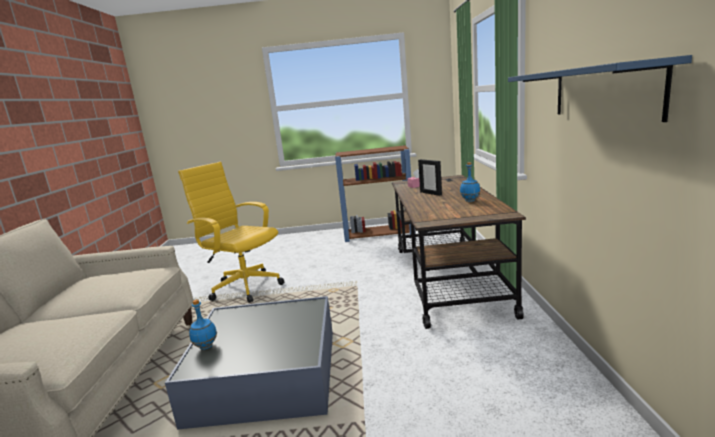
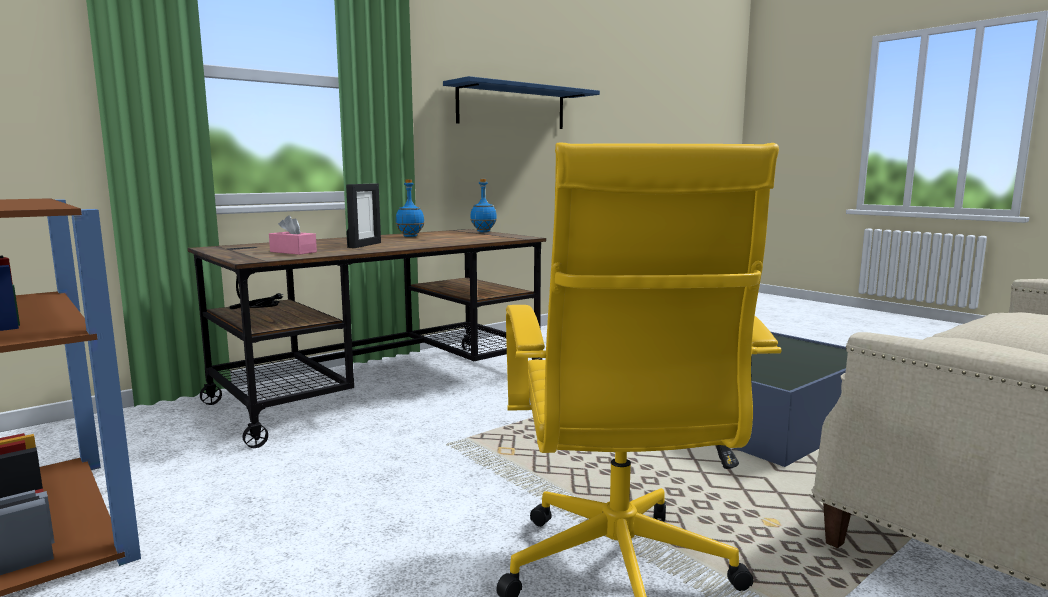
camera: 130 degrees left, 5 degrees down
(205, 346) = (826, 363): blue bottle -> blue bottle (483, 232)

